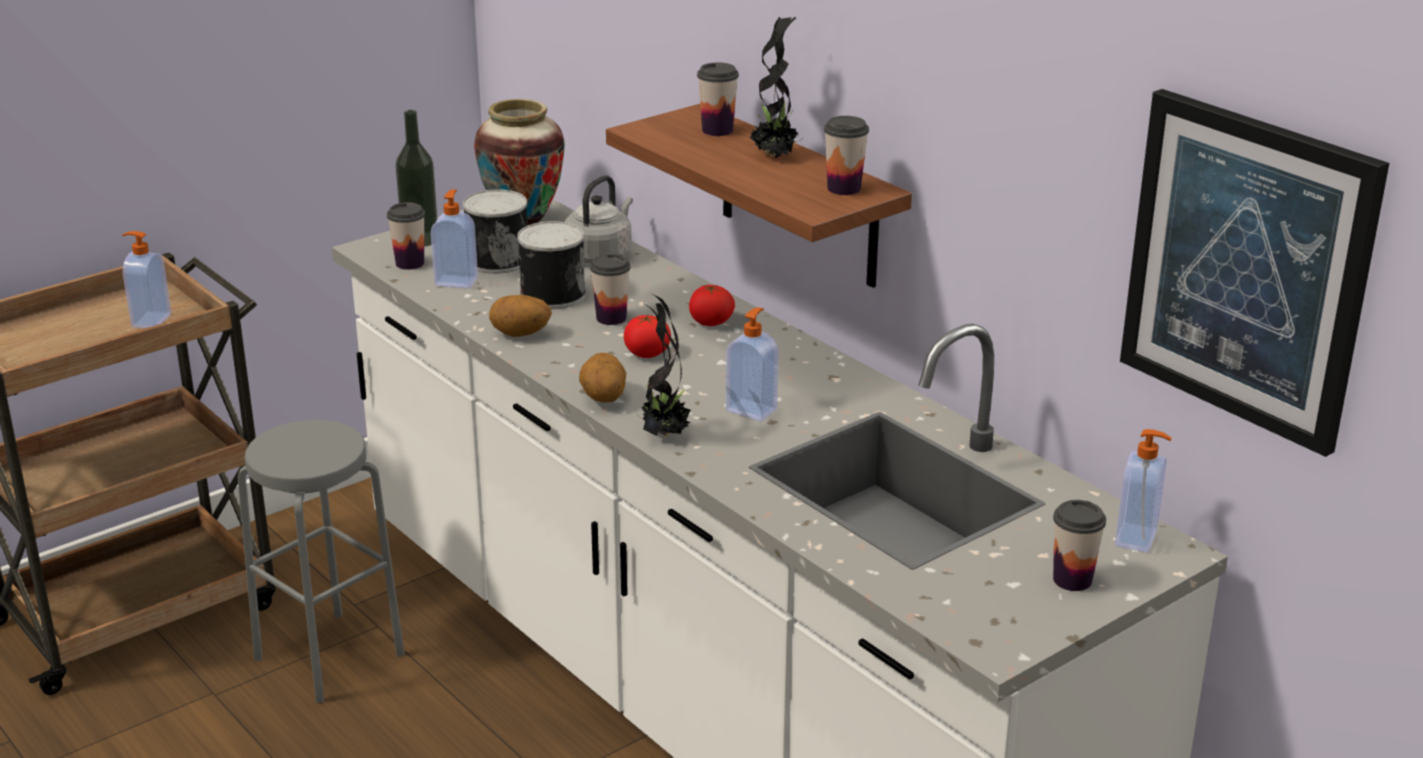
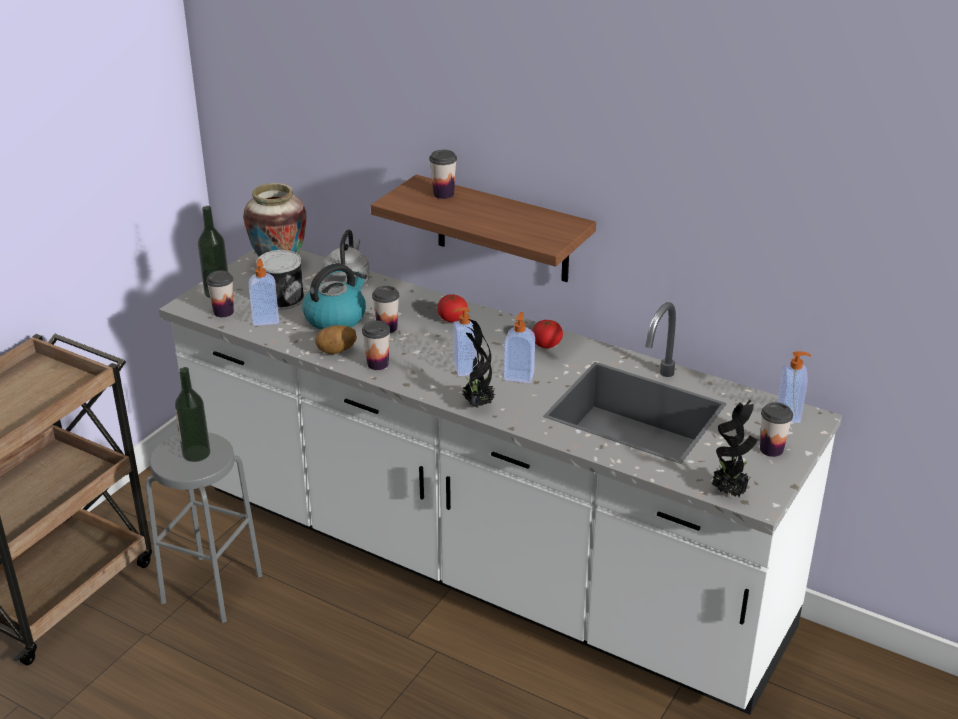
camera: 20 degrees left, 5 degrees up
(150, 320) = (52, 388): soap dispenser -> soap dispenser (463, 368)
(312, 446) = (196, 453): none -> bottle
(551, 294) = (336, 318): can -> kettle
(603, 398) = (422, 387): potato -> none
(647, 353) = (427, 349): tomato -> tomato (546, 344)
(775, 156) = (495, 208): potted plant -> potted plant (730, 493)
(844, 188) = (554, 225): cup -> cup (378, 364)
(1247, 268) = (849, 250): picture -> none

